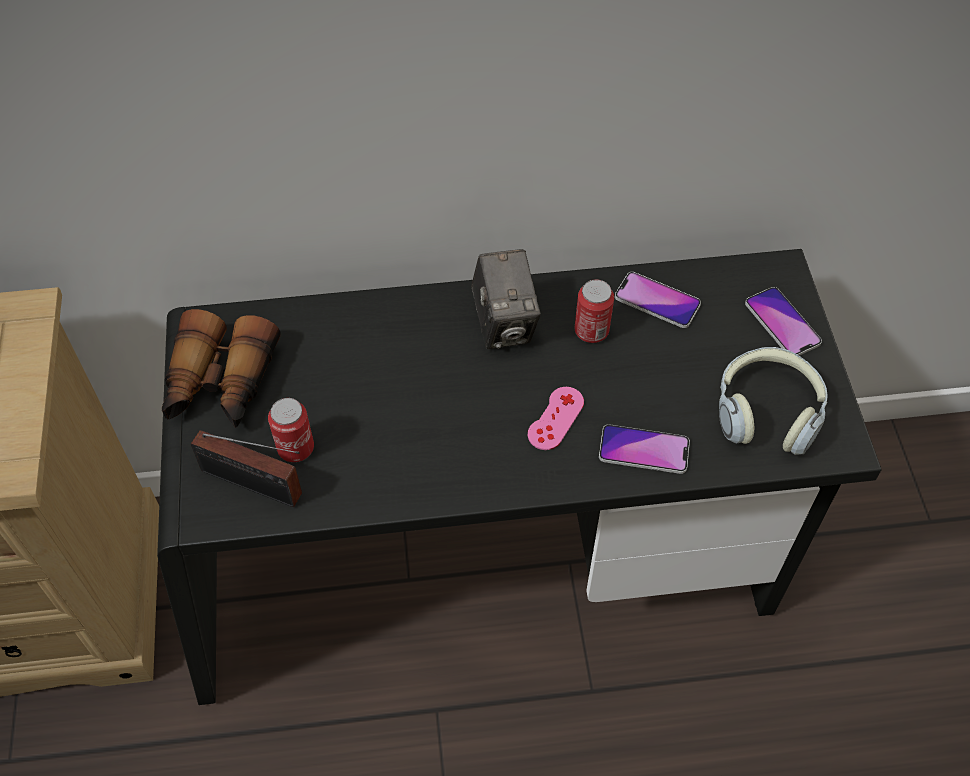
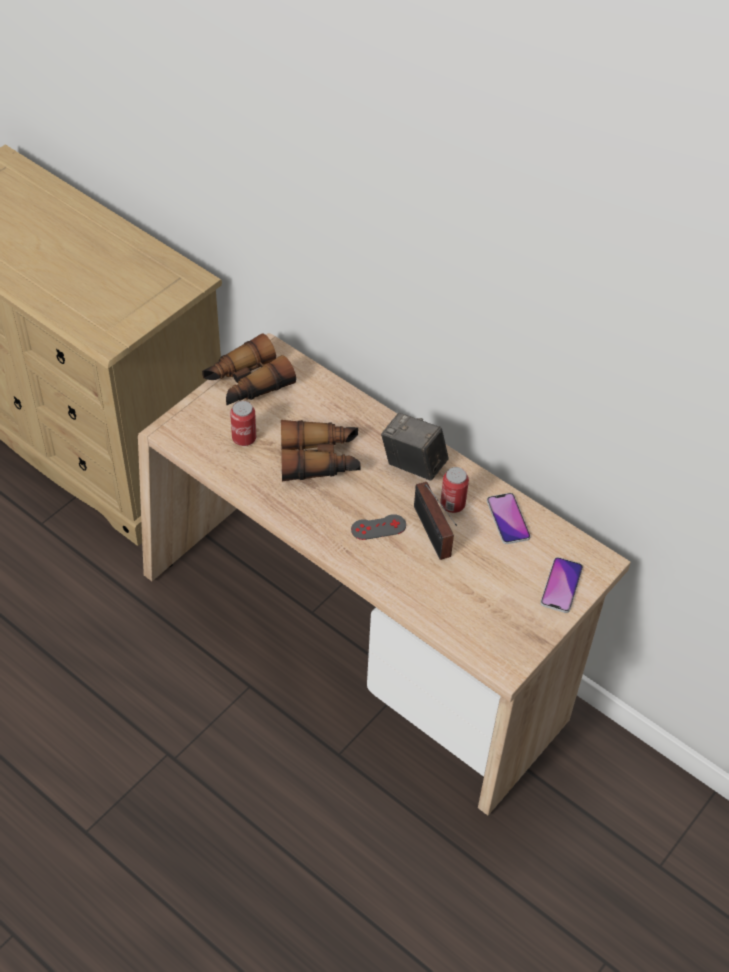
camera: 45 degrees right, 5 degrees down
(256, 485) = (208, 439): radio -> radio (432, 535)
(406, 399) = (320, 459): none -> binoculars
(485, 569) = (357, 644): black desk -> beige desk
(504, 323) = (413, 465): camera -> camera turned 90 degrees clockwise
(555, 418) = (378, 527): pink game controller -> grey game controller
(643, 450) = (401, 578): phone -> none
(767, 410) = (491, 616): headphones -> none

